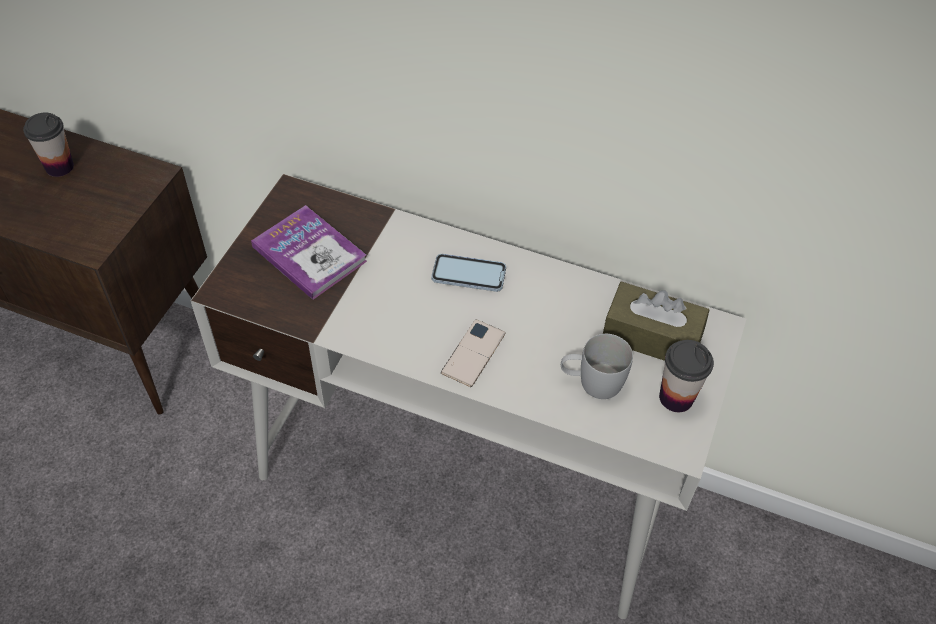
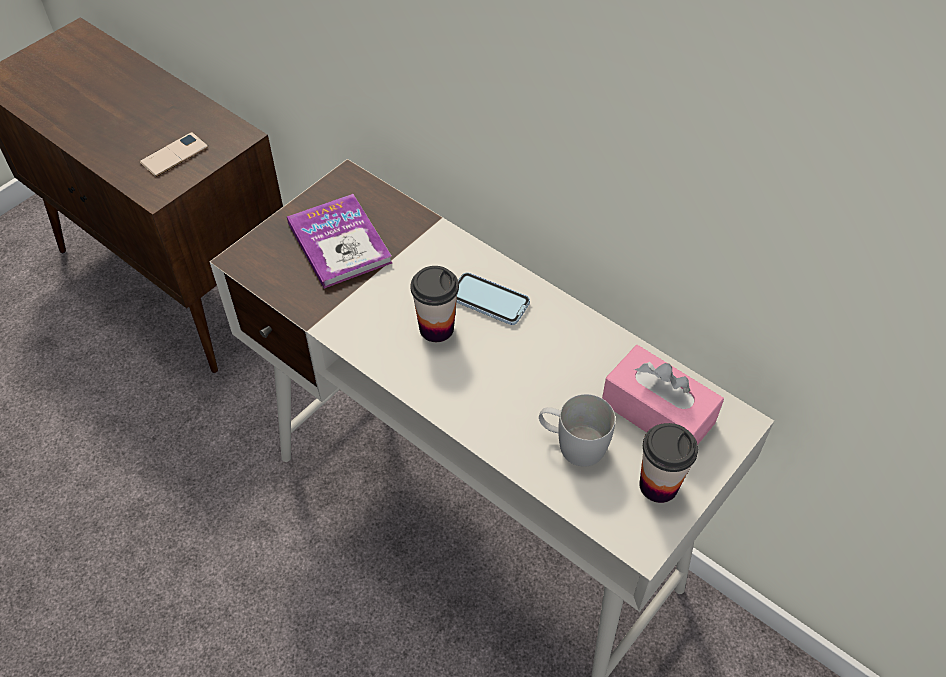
camera: 20 degrees right, 0 degrees up
(59, 167) = (158, 111): cup -> cup (436, 328)
(473, 353) = (460, 382): phone -> phone (174, 155)
(651, 336) = (657, 413): brown tissue box -> pink tissue box

